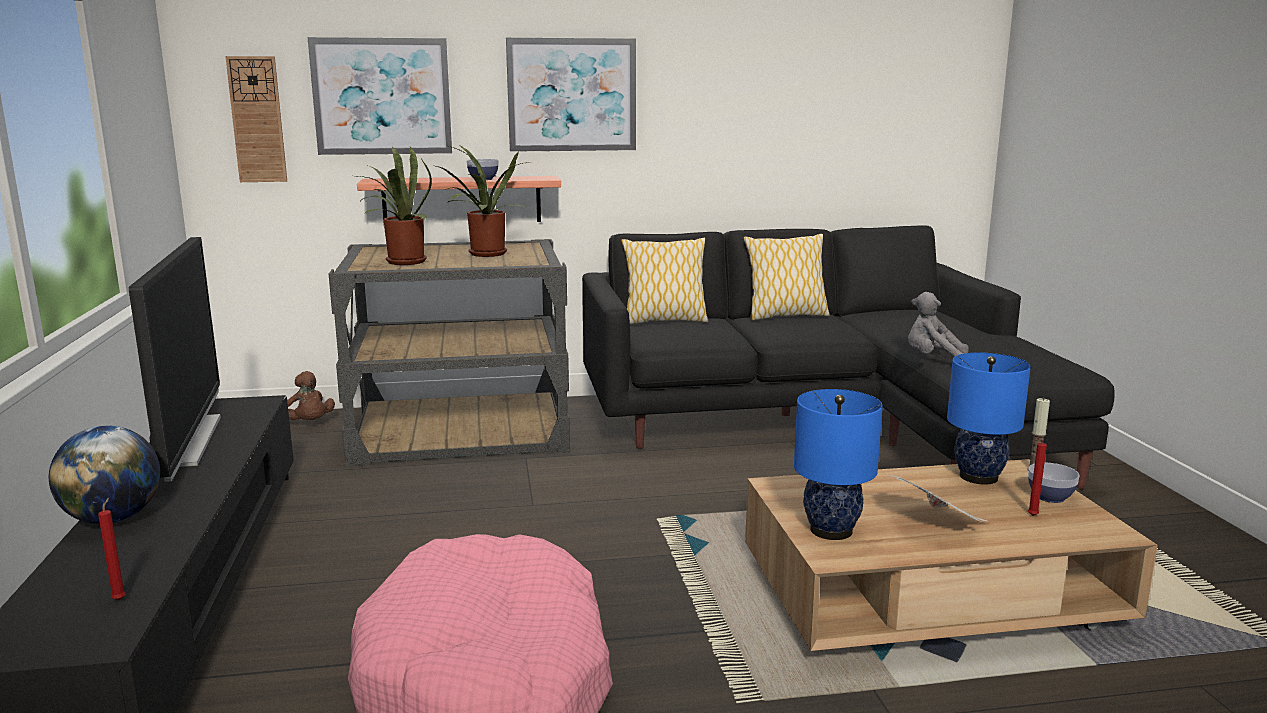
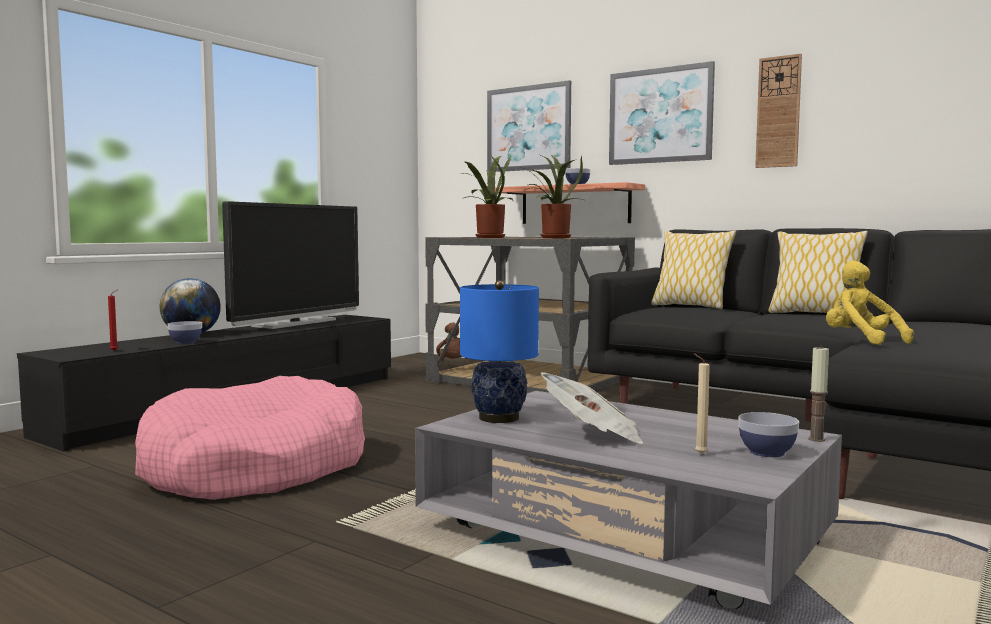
camera: 45 degrees right, 10 degrees down
(168, 538) = (185, 342): none -> bowl
(257, 120) = (458, 150): wall clock -> wall clock (778, 112)
(928, 597) = (623, 534): brown coffee table -> grey coffee table
(933, 360) = (860, 341): grey plush toy -> yellow plush toy
(979, 477) = (736, 429): blue table lamp -> none
(1031, 516) = (699, 454): red candle -> beige candle

